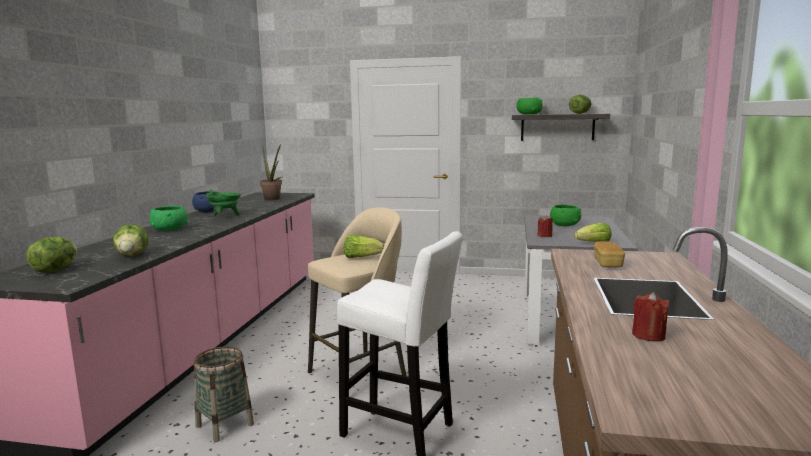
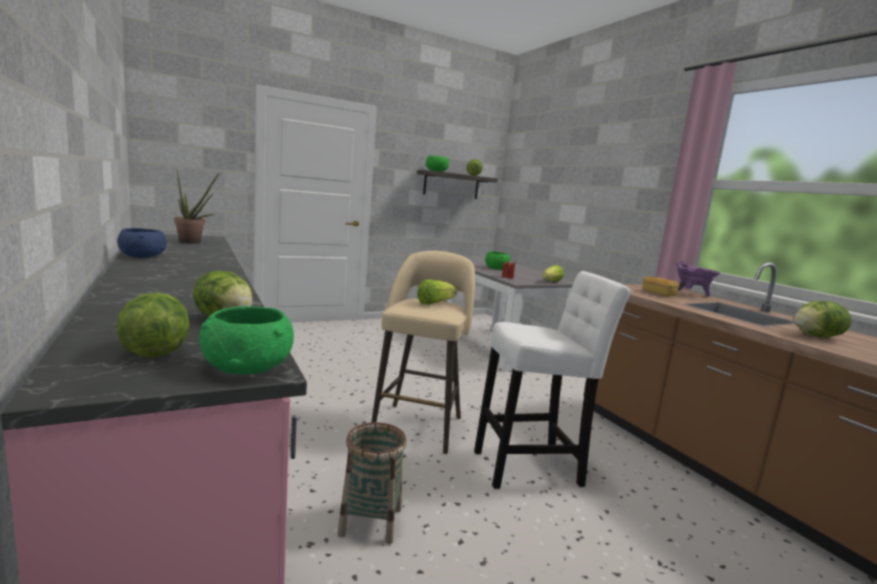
camera: 40 degrees left, 0 degrees up
(169, 229) = (161, 281): green bowl -> green bowl (247, 367)
(224, 216) = (193, 263): green cooking pot -> none
(648, 335) = (816, 336): red candle -> lettuce
(671, 268) = (691, 294): none -> purple cooking pot

